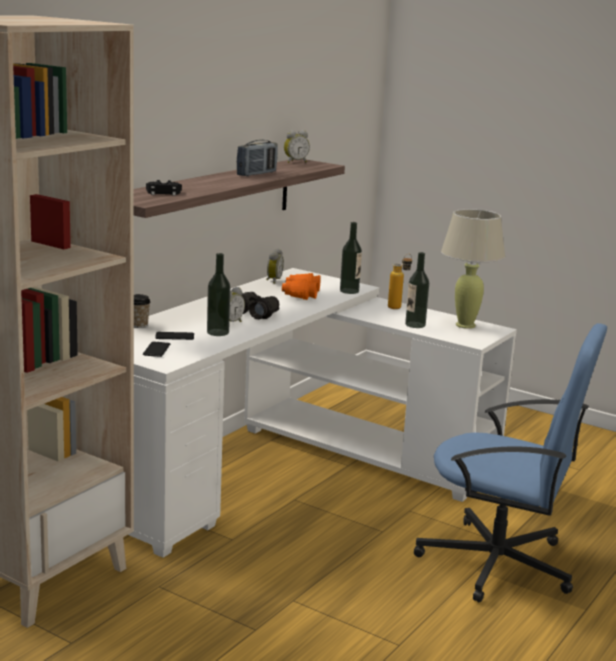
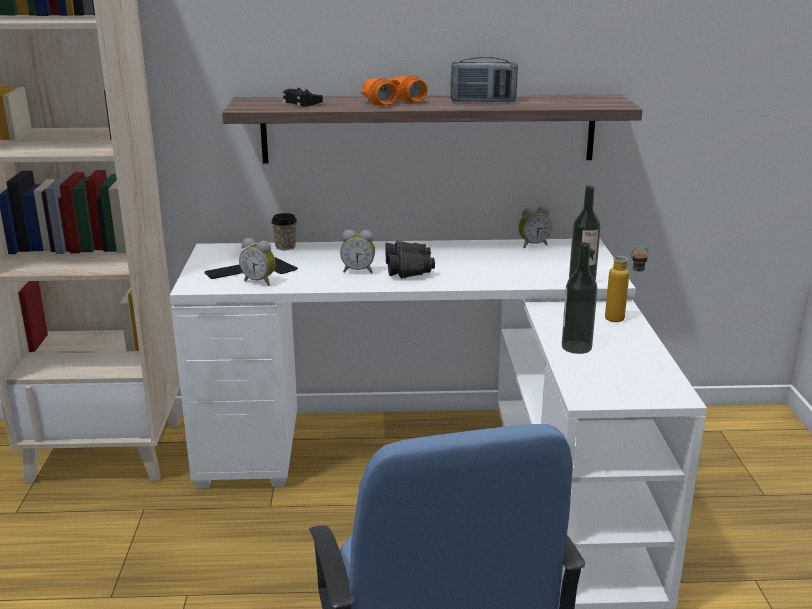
camera: 55 degrees right, 5 degrees up
(217, 332) = (320, 275): bottle -> none
(295, 162) = (593, 97): alarm clock -> alarm clock (260, 281)
(300, 294) = (516, 267): orange binoculars -> orange binoculars (392, 101)
(465, 325) = (642, 373): beige table lamp -> none

